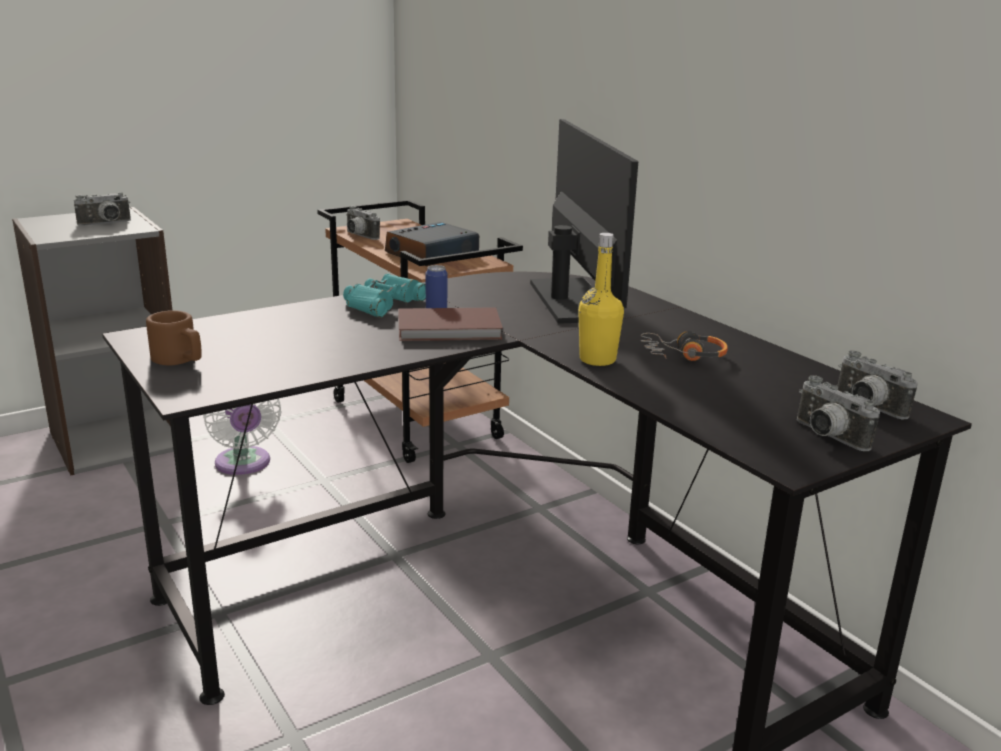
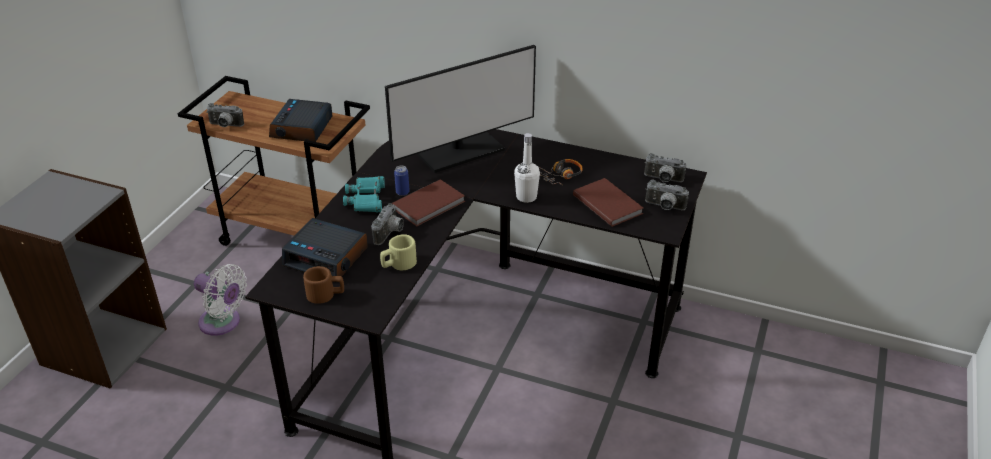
camera: 35 degrees left, 15 degrees up
(106, 224) = (70, 198): camera -> camera (390, 234)
(247, 332) = (327, 257): none -> alarm clock
(313, 364) = (398, 264): none -> beige mug
(571, 301) = (461, 152): monitor -> monitor turned 105 degrees clockwise
(597, 360) = (526, 197): yellow bottle -> white bottle
(723, 403) = (608, 203): none -> brown book

